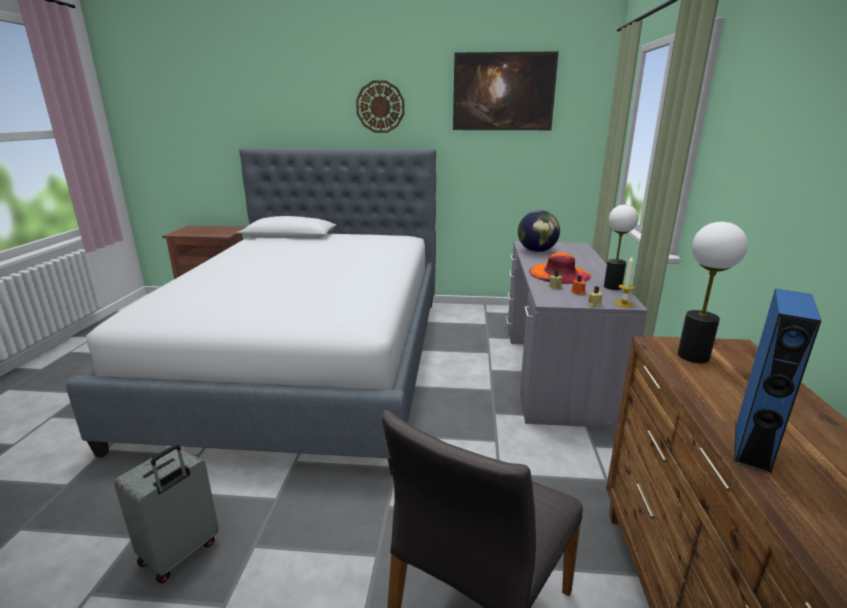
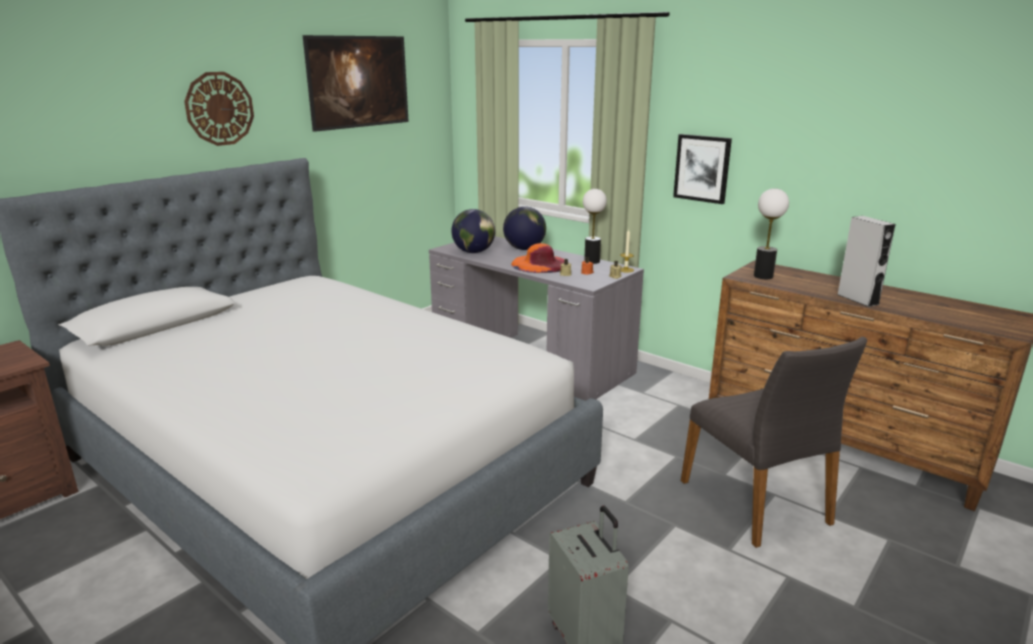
camera: 55 degrees left, 0 degrees up
(583, 260) = (524, 249): none -> globe
(738, 193) = (702, 168): none -> picture
(752, 446) = (857, 299): blue speaker -> grey speaker

